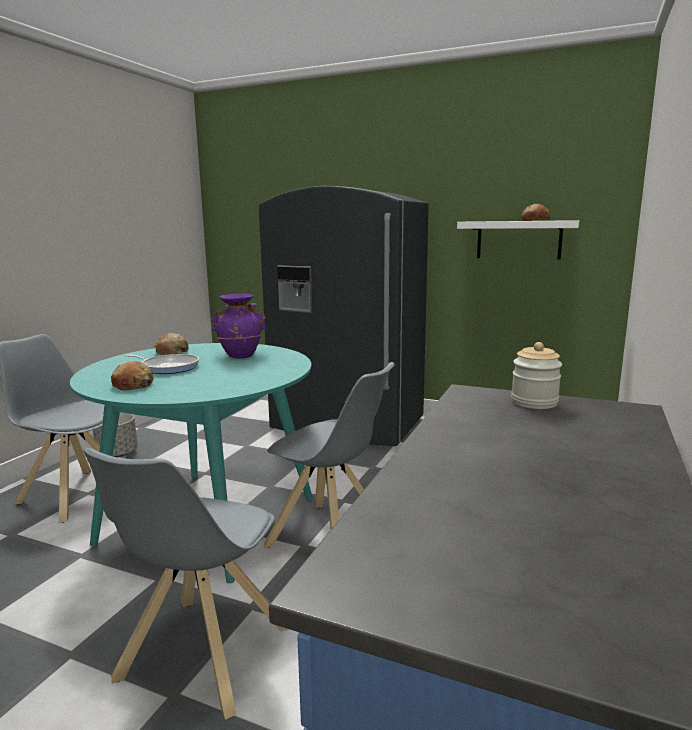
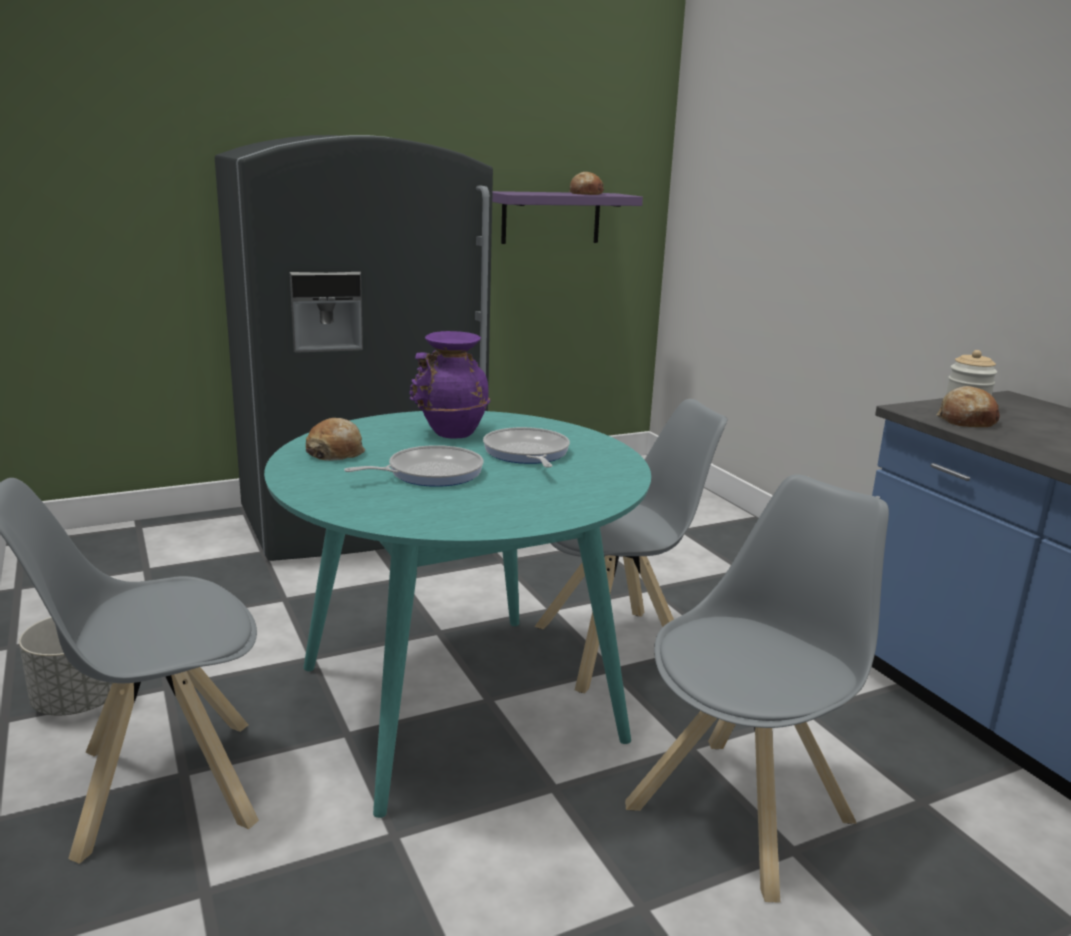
camera: 50 degrees left, 5 degrees up
(133, 385) = (491, 507): bread -> bread (966, 420)
(201, 656) = (744, 810): grey chair -> grey chair turned 105 degrees counterclockwise
(233, 370) = (526, 453): none -> frying pan
(518, 240) = (551, 217): white shelf -> purple shelf

